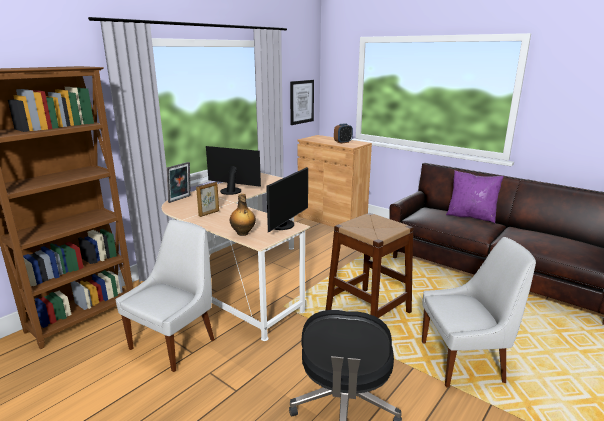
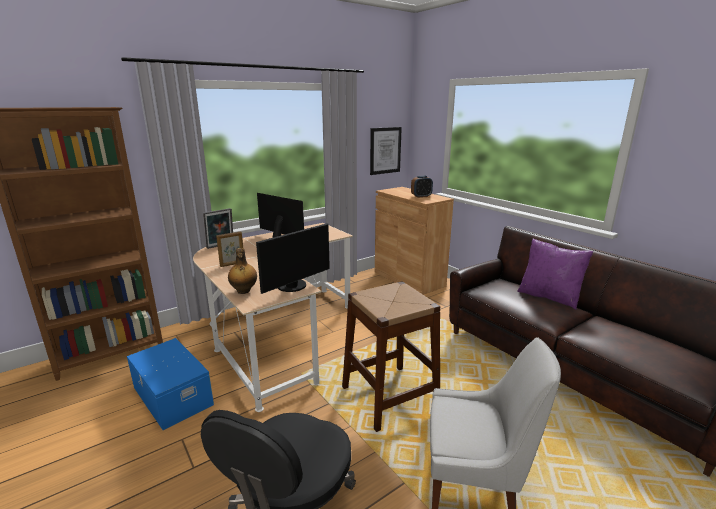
camera: 15 degrees right, 0 degrees up
(175, 342) = (171, 396): white chair -> blue storage box

